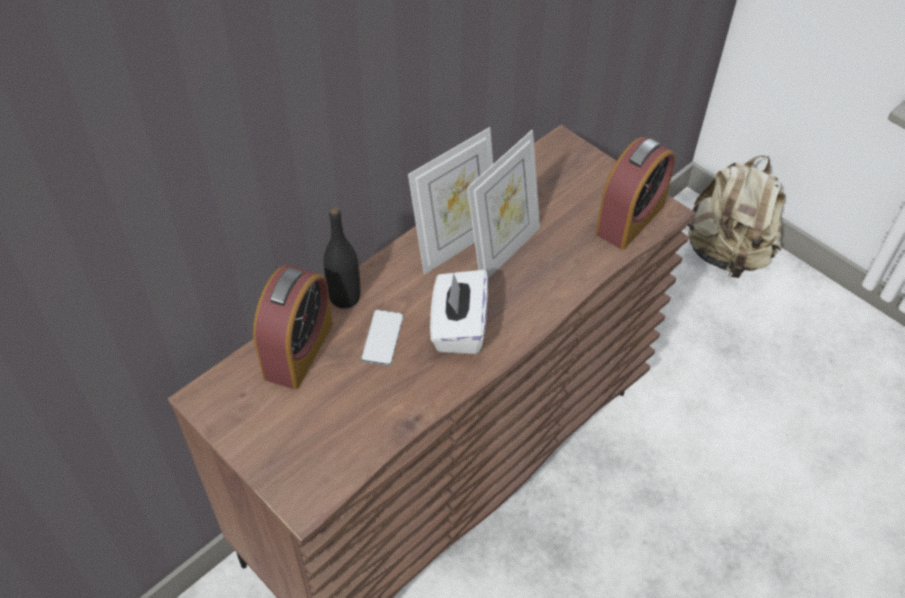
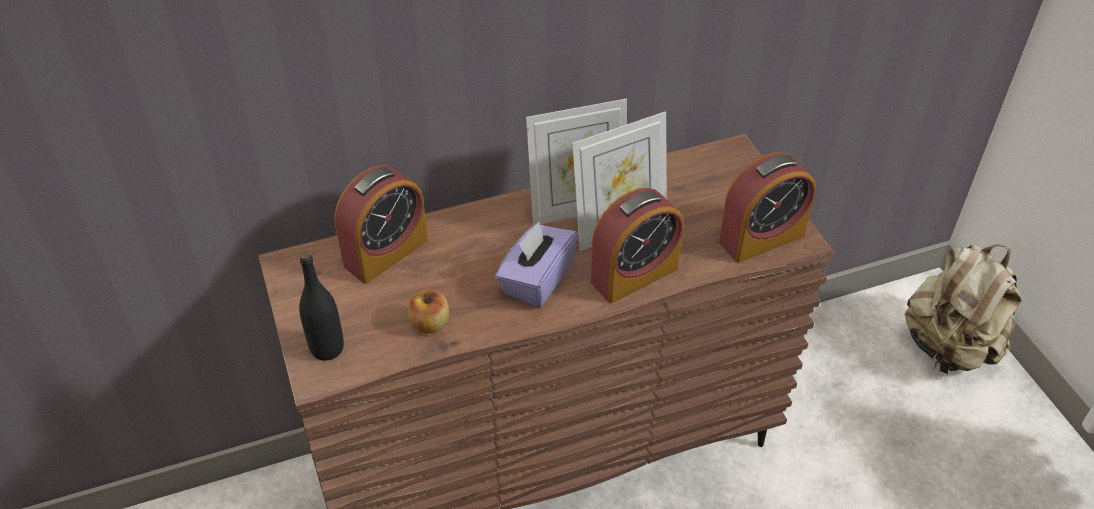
camera: 25 degrees right, 5 degrees down
(345, 297) = (451, 222): black bottle -> black bottle (327, 348)
(382, 338) = (463, 266): phone -> none
(384, 407) = (430, 324): none -> apple
(458, 327) = (536, 280): white tissue box -> purple tissue box
(542, 291) = (634, 274): none -> alarm clock

